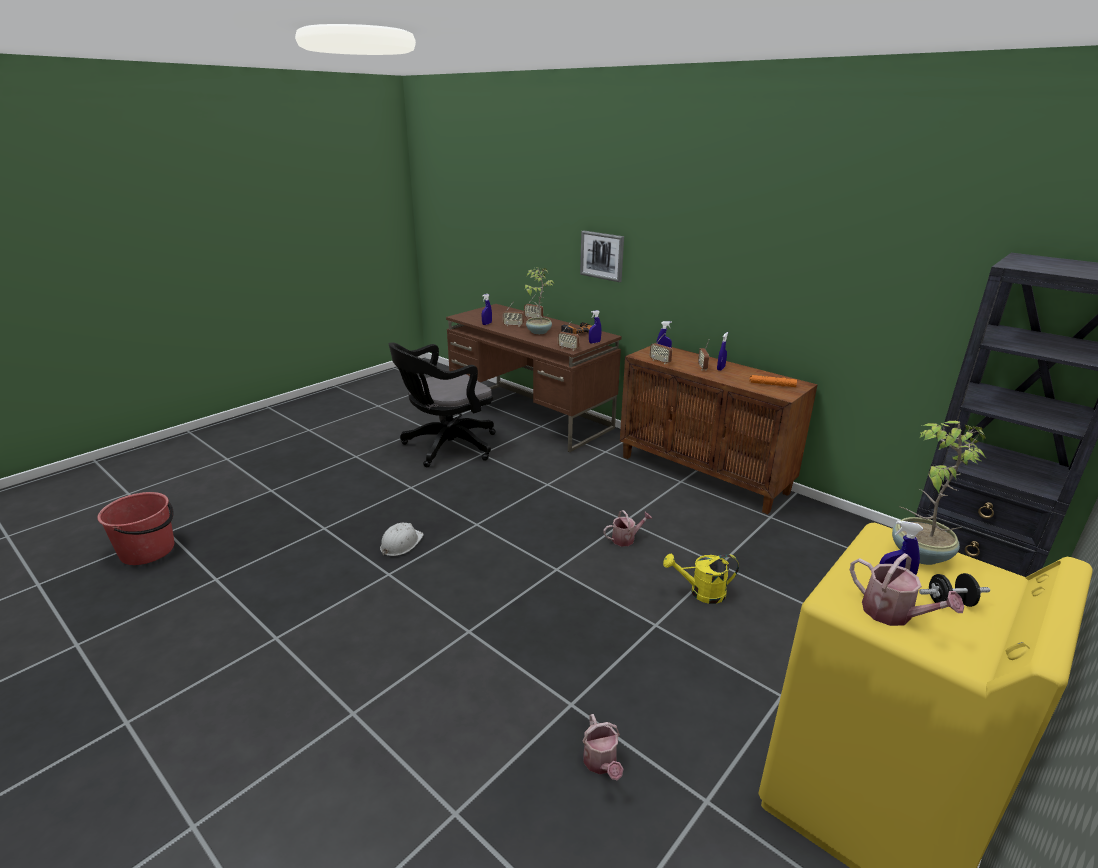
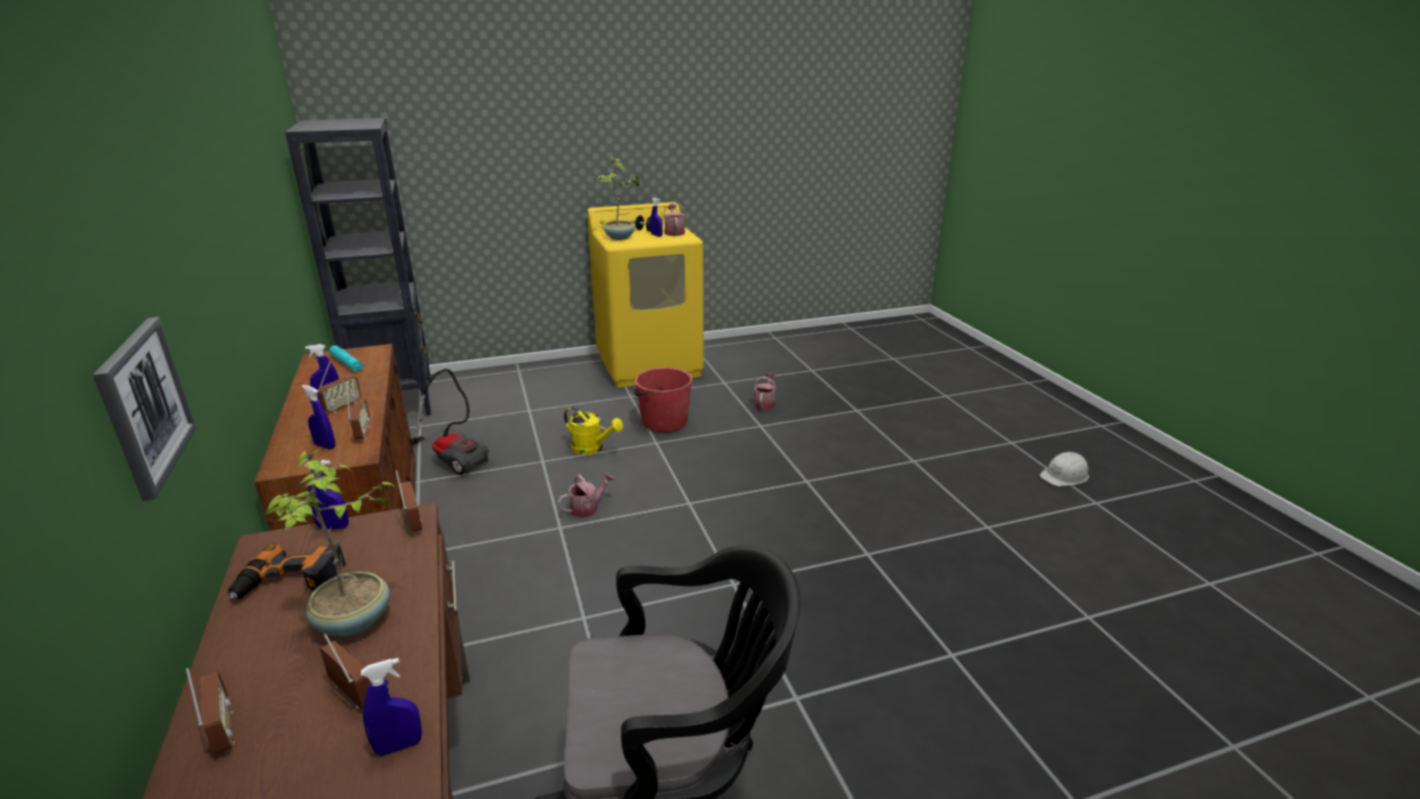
camera: 150 degrees left, 0 degrees up
(148, 550) = (1235, 708): red bucket -> red bucket (664, 422)
(401, 543) = (843, 588): white hard hat -> white hard hat (1065, 476)
(626, 539) = (587, 508): watering can -> watering can turned 135 degrees clockwise
(772, 384) = (347, 363): orange flashlight -> turquoise flashlight
(789, 541) = (452, 457): none -> vacuum cleaner

